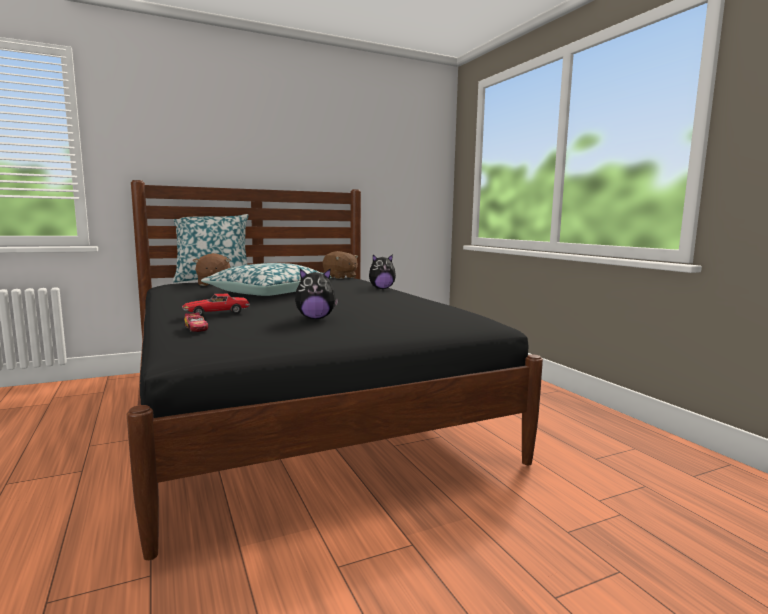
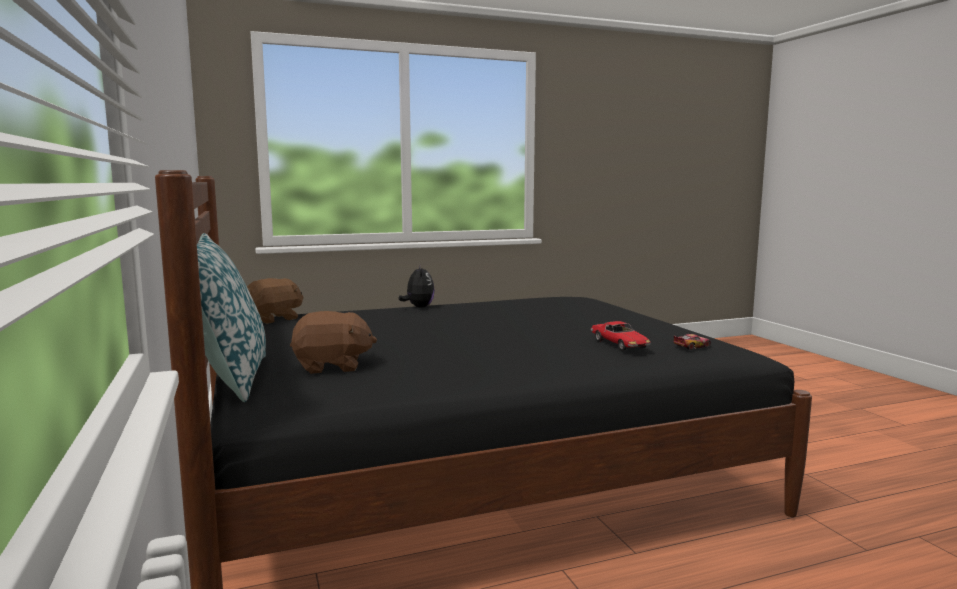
camera: 85 degrees left, 0 degrees up
(268, 293) = (465, 336): pillow -> none
(315, 318) = (621, 321): plush toy -> none

